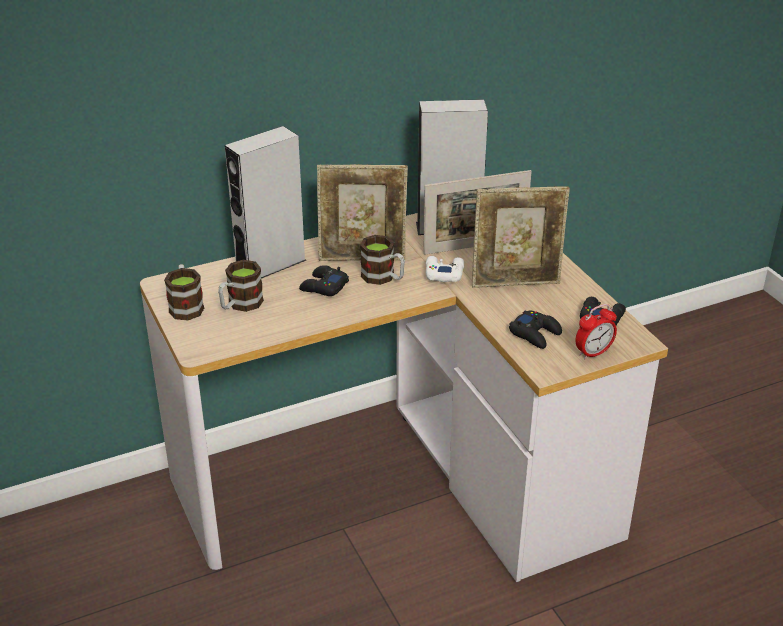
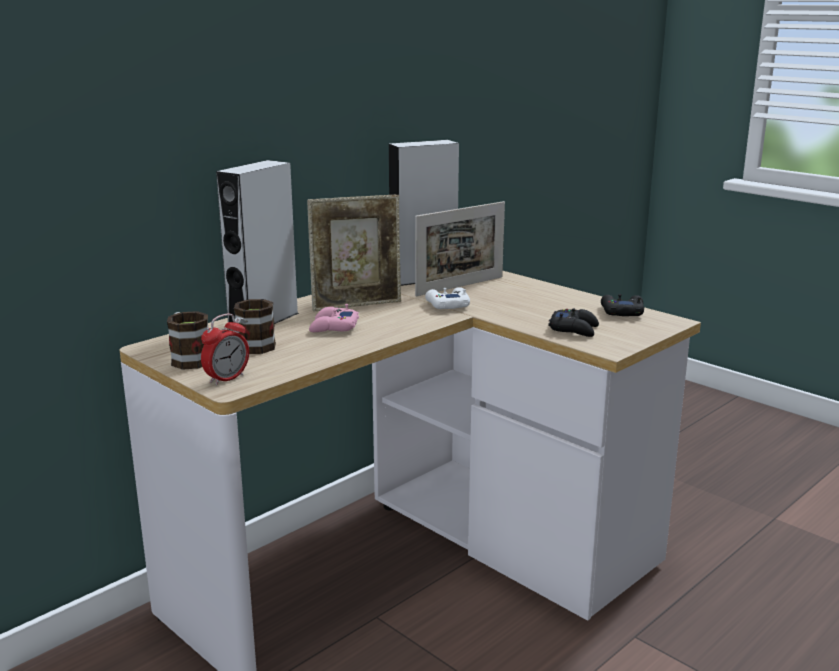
camera: 20 degrees left, 15 degrees down
(323, 287) = (333, 327): black game controller -> pink game controller
(383, 278) = (390, 314): mug -> none
(516, 283) = (521, 302): picture frame -> none
(593, 353) = (640, 333): alarm clock -> alarm clock (227, 379)

